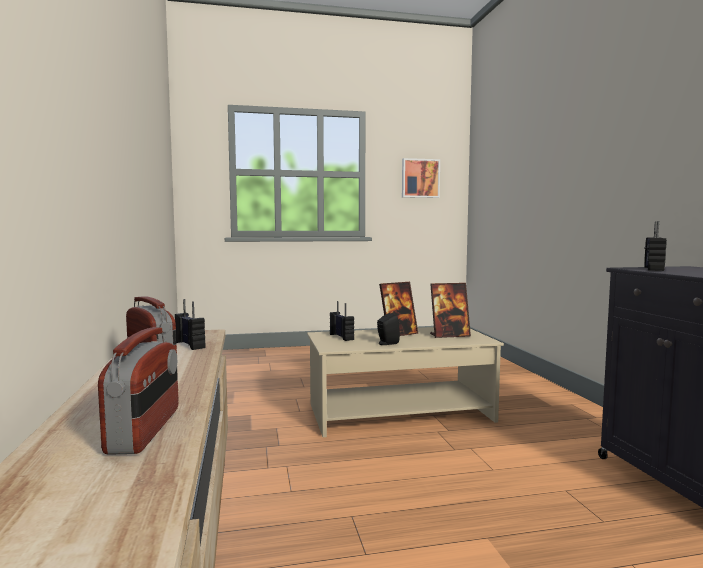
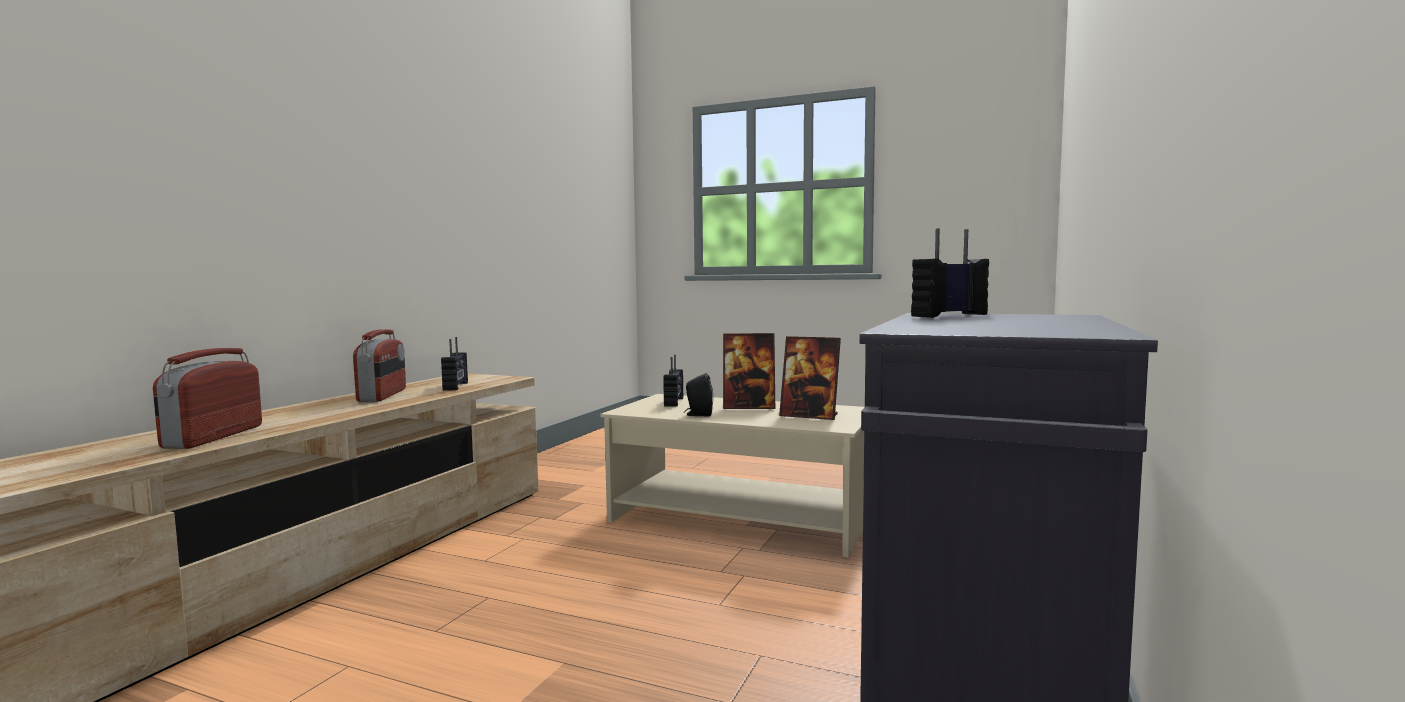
camera: 35 degrees right, 0 degrees up
(145, 430) = (213, 437): radio -> radio turned 150 degrees clockwise
(420, 178) = (965, 179): picture -> none

